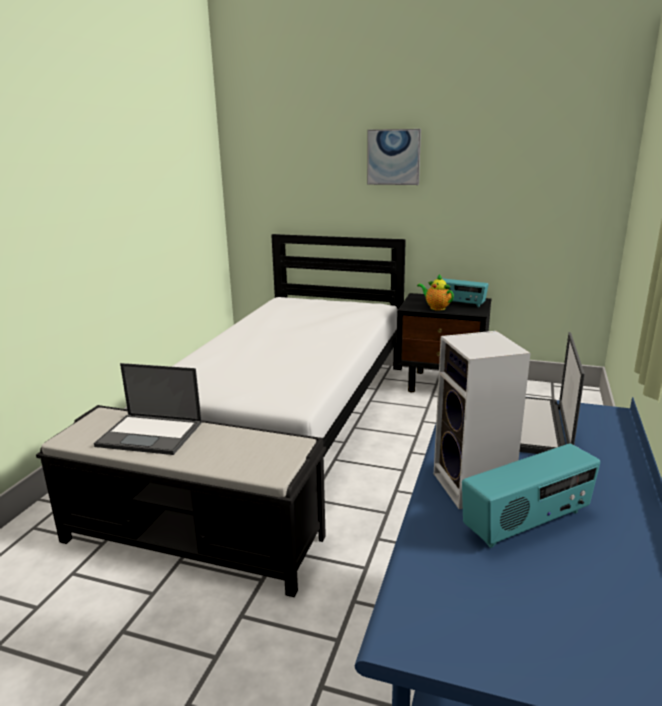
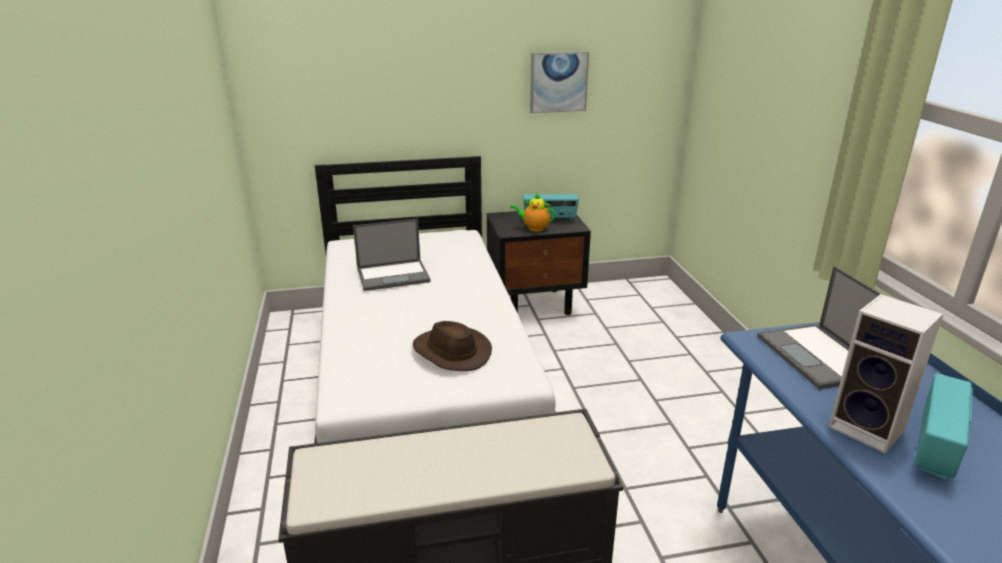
camera: 30 degrees left, 5 degrees up
(151, 434) = (409, 463): laptop -> laptop (394, 275)
(265, 376) = (450, 352): none -> brown hat
(393, 157) = (460, 65): picture -> picture (558, 82)

